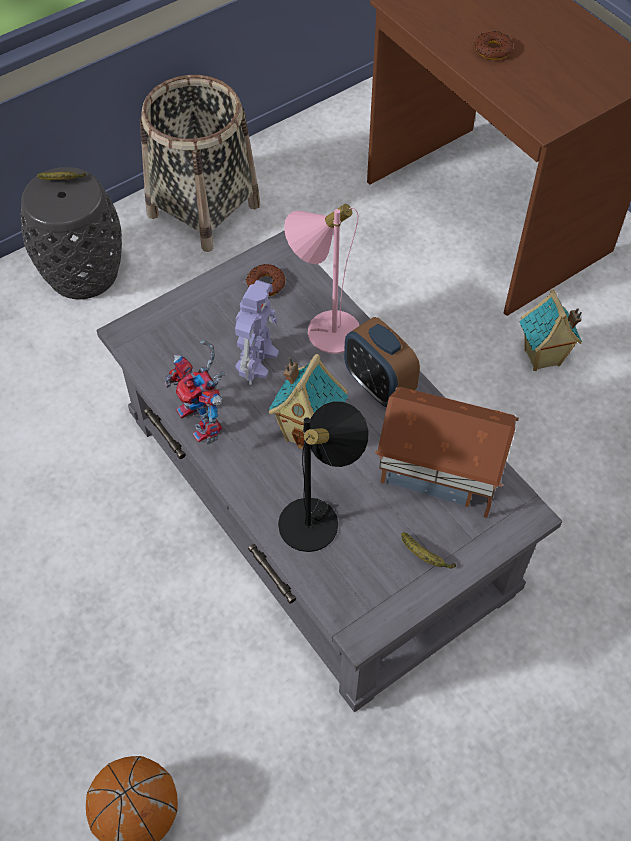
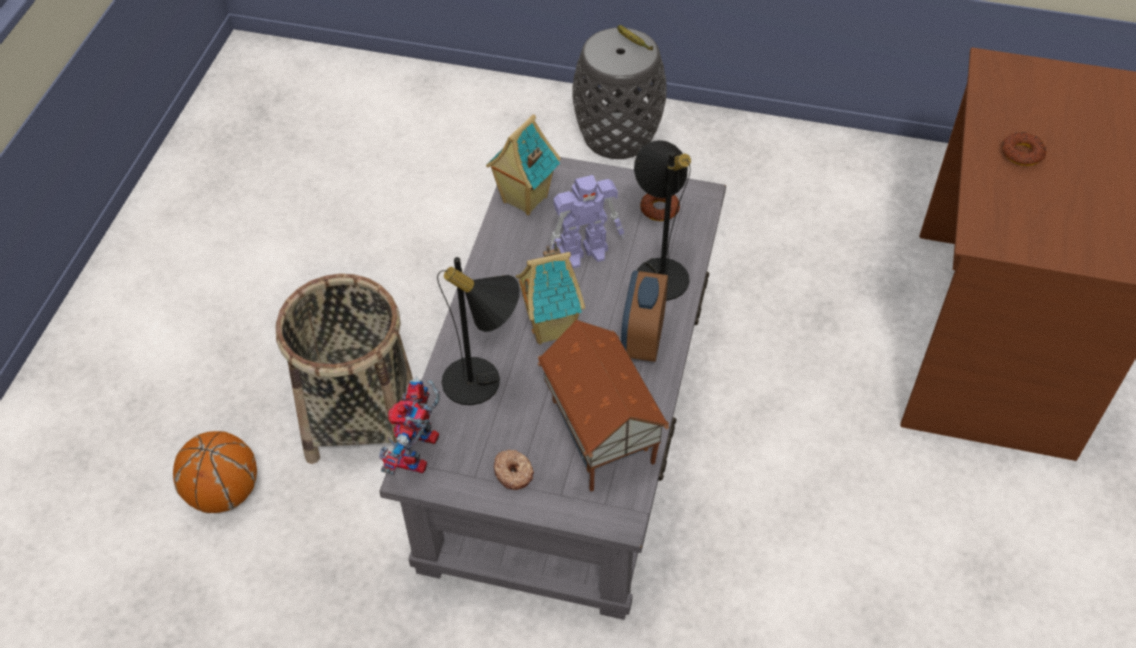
camera: 50 degrees right, 5 degrees down
(204, 210) = (759, 158): basket -> basket (360, 419)
(205, 422) = (497, 261): toy robot -> toy robot (419, 456)
(324, 327) = (659, 270): pink table lamp -> black table lamp
(425, 557) = (514, 473): banana -> donut
(542, 358) = (886, 483): toy house -> toy house (523, 200)

